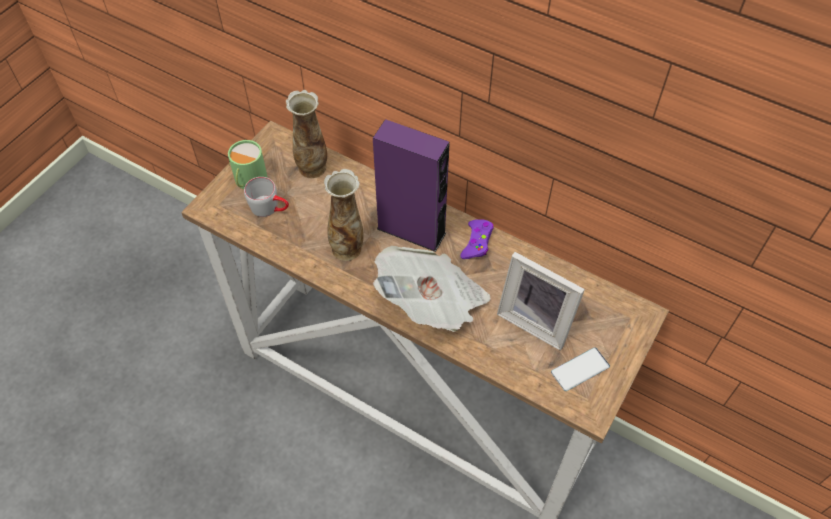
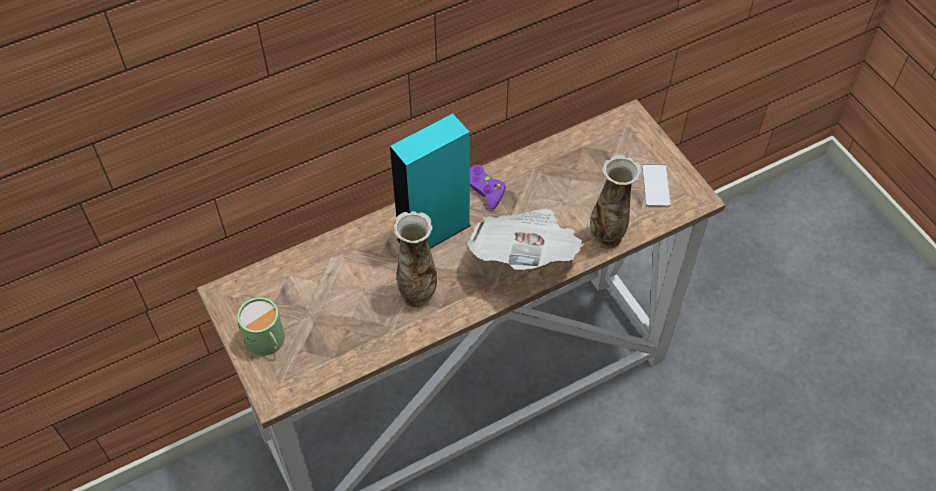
camera: 60 degrees left, 0 degrees up
(270, 208) = (320, 337): grey mug -> none
(312, 168) = (295, 278): vase -> vase (607, 236)
(411, 231) = (434, 232): purple speaker -> turquoise speaker
(536, 320) = (591, 189): picture frame -> none

